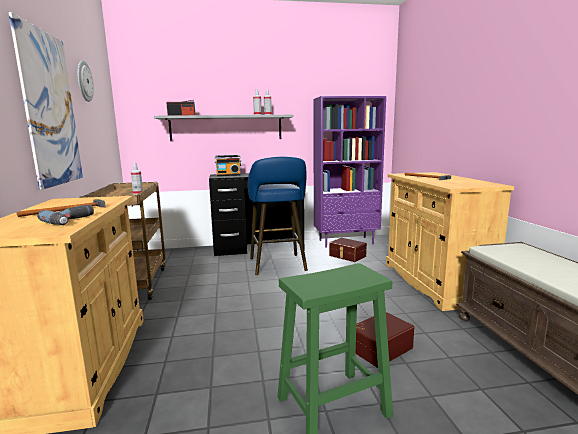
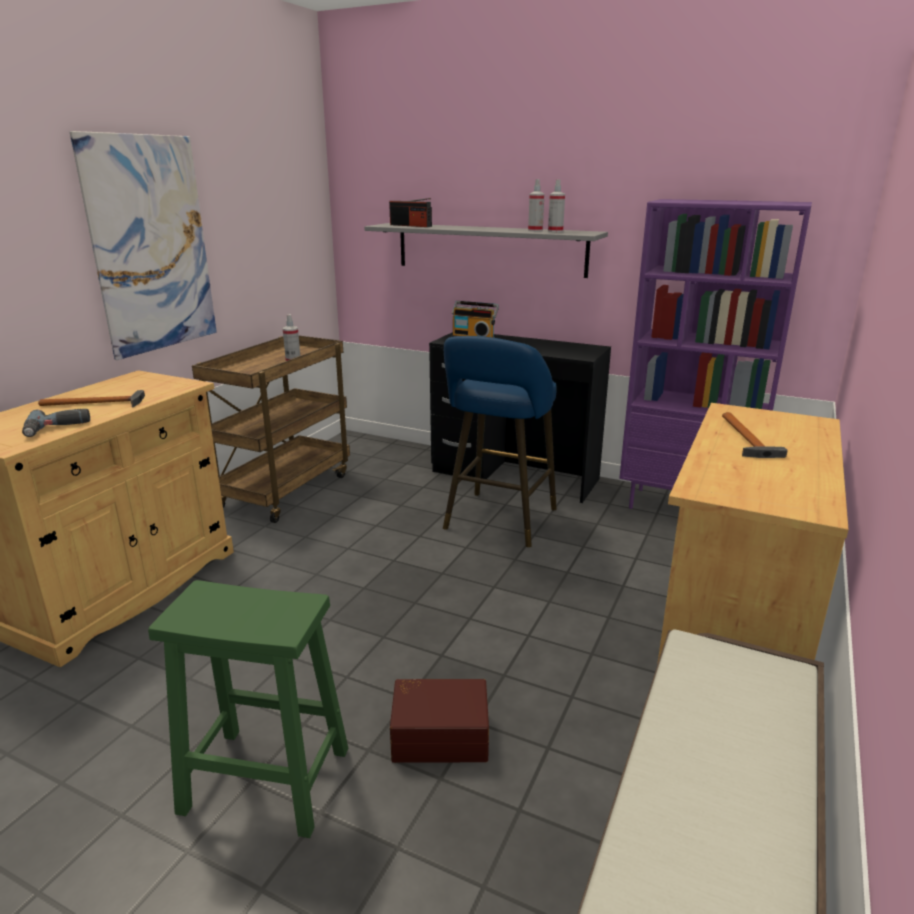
camera: 35 degrees right, 10 degrees up
(84, 81) = (243, 183): wall clock -> none
(347, 256) = (641, 540): brown storage box -> none

